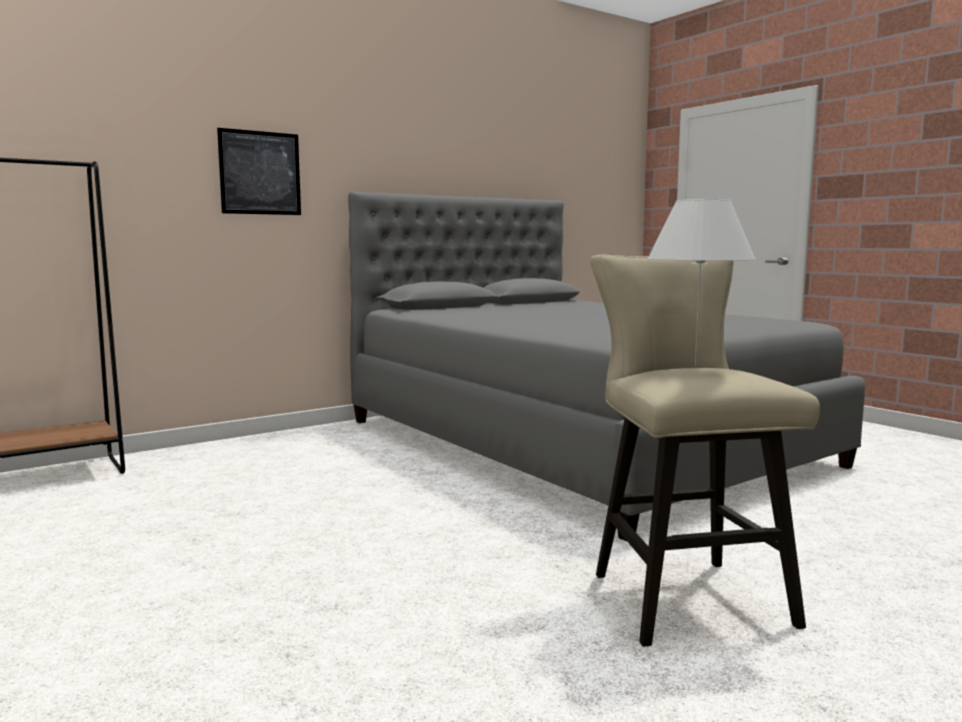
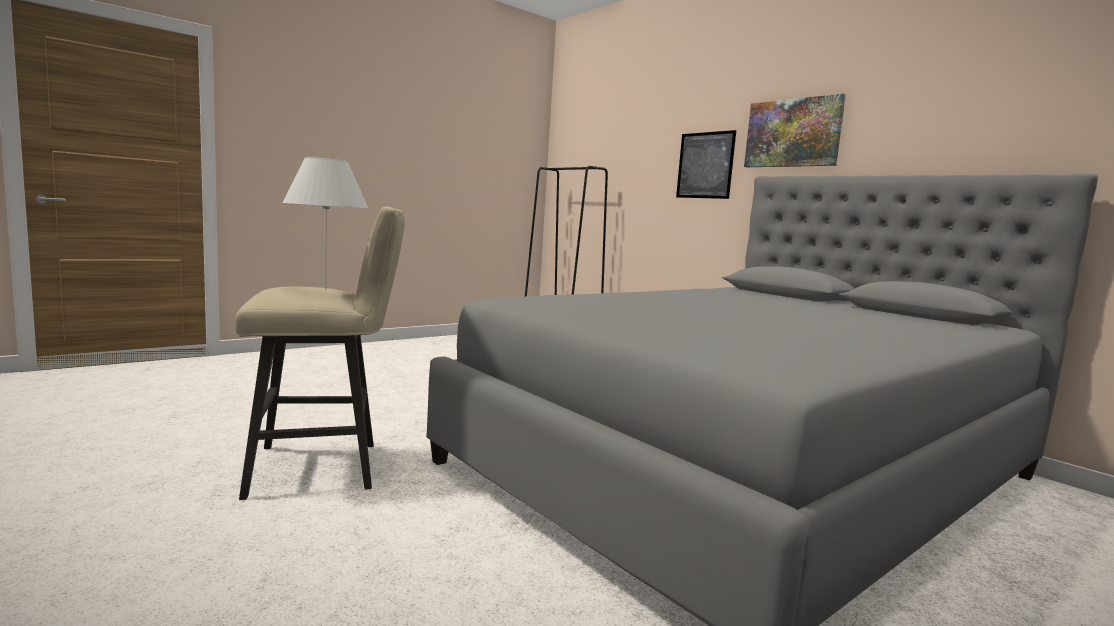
camera: 85 degrees right, 0 degrees up
(362, 148) = (793, 133): none -> picture

